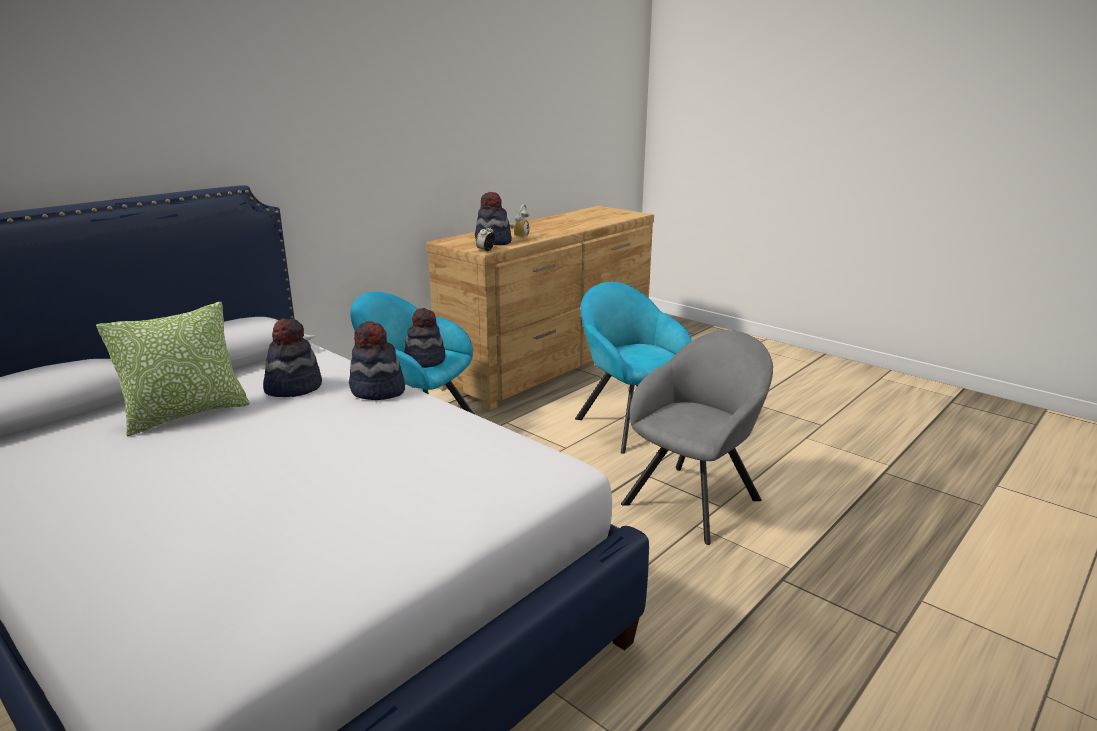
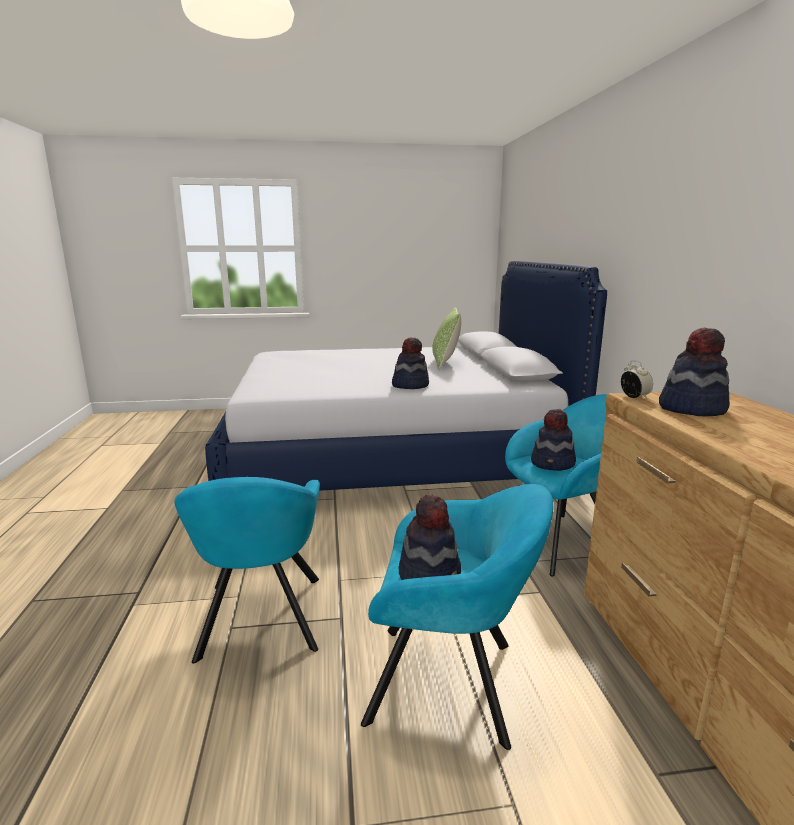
camera: 130 degrees right, 5 degrees down
(293, 387) = (448, 376): hat -> hat (430, 574)
(519, 237) = (729, 427): alarm clock -> none
(696, 498) = (261, 621): grey armchair -> turquoise armchair

